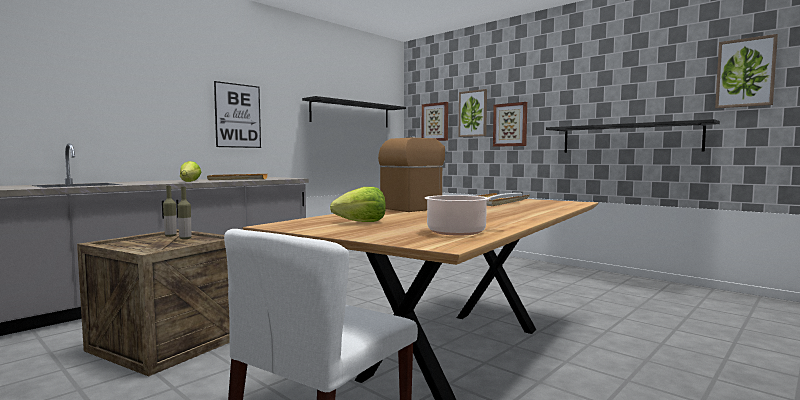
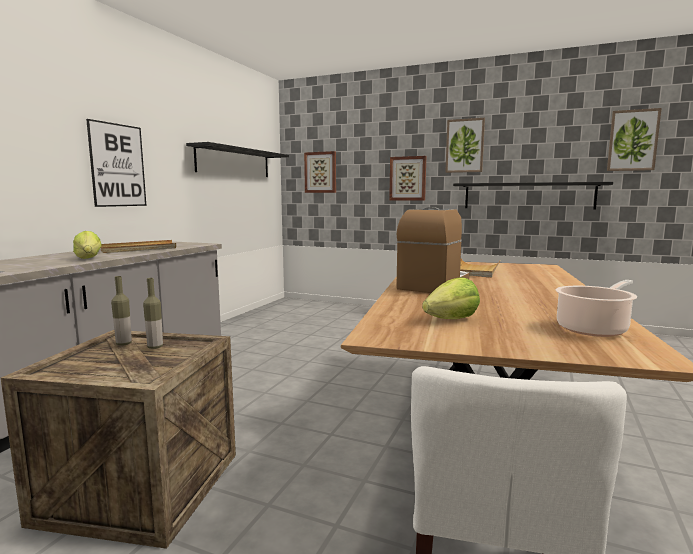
camera: 20 degrees left, 5 degrees up
(473, 113) = (365, 165): picture -> picture (465, 146)

